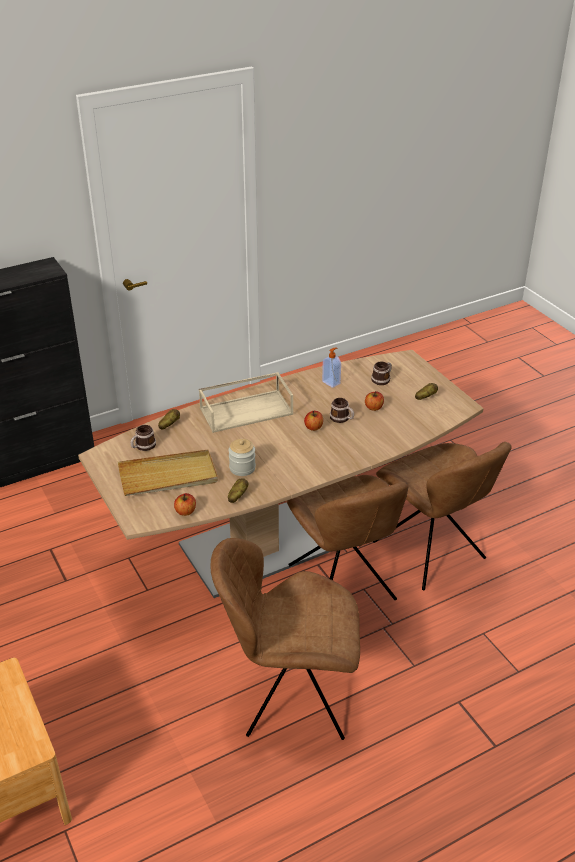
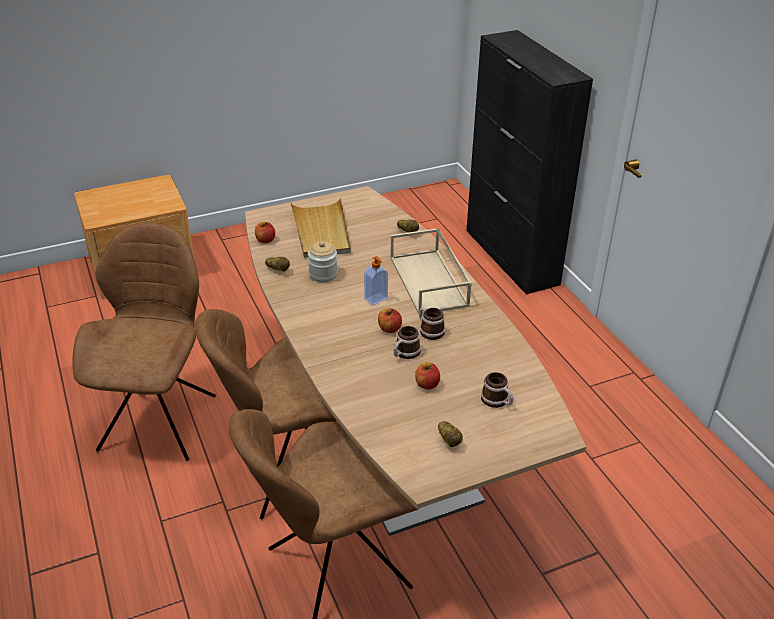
camera: 95 degrees right, 0 degrees up
(143, 446) = (373, 217): mug -> mug (429, 330)
(331, 382) = (489, 352): soap dispenser -> soap dispenser (376, 299)

